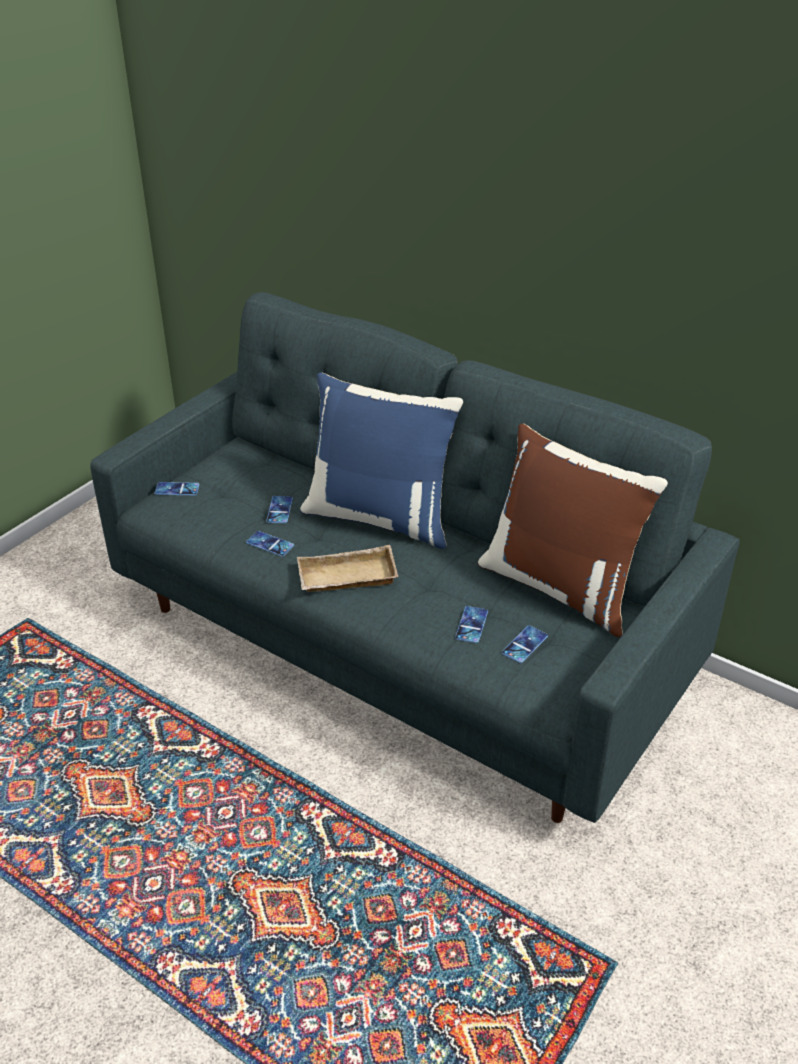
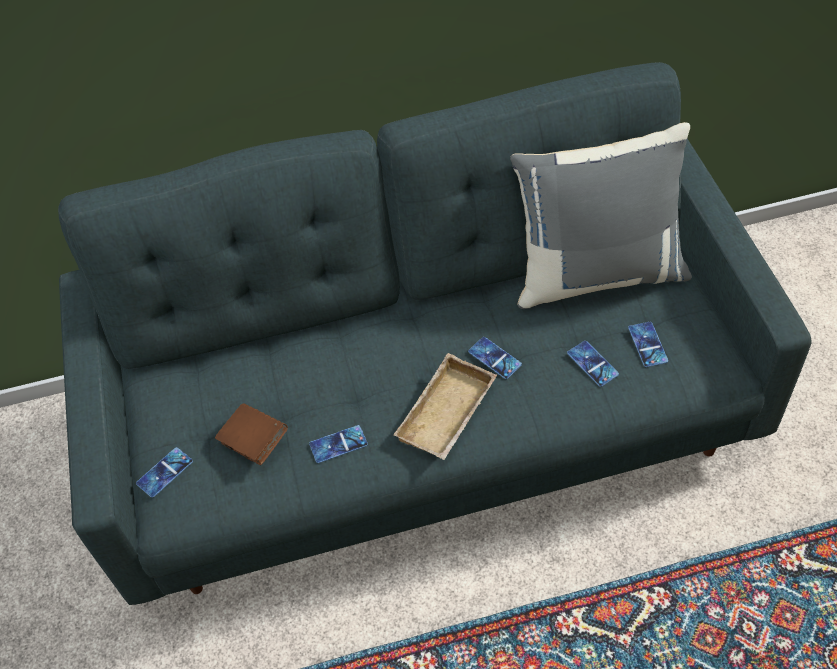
camera: 45 degrees left, 15 degrees up
(234, 510) = (254, 443): none -> brown book
(279, 510) = (291, 405): phone -> phone (494, 358)
(381, 517) = (383, 333): blue pillow -> none
(561, 587) = (597, 273): brown pillow -> grey pillow

